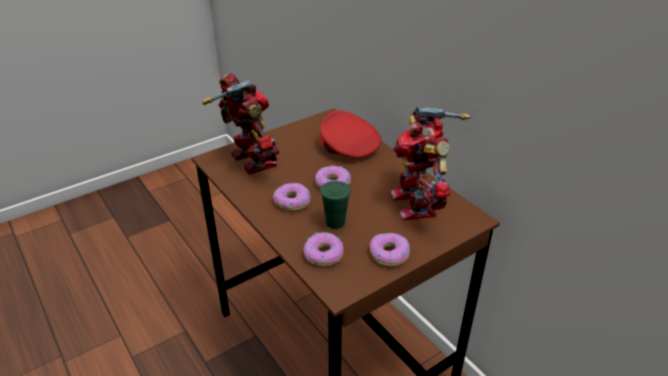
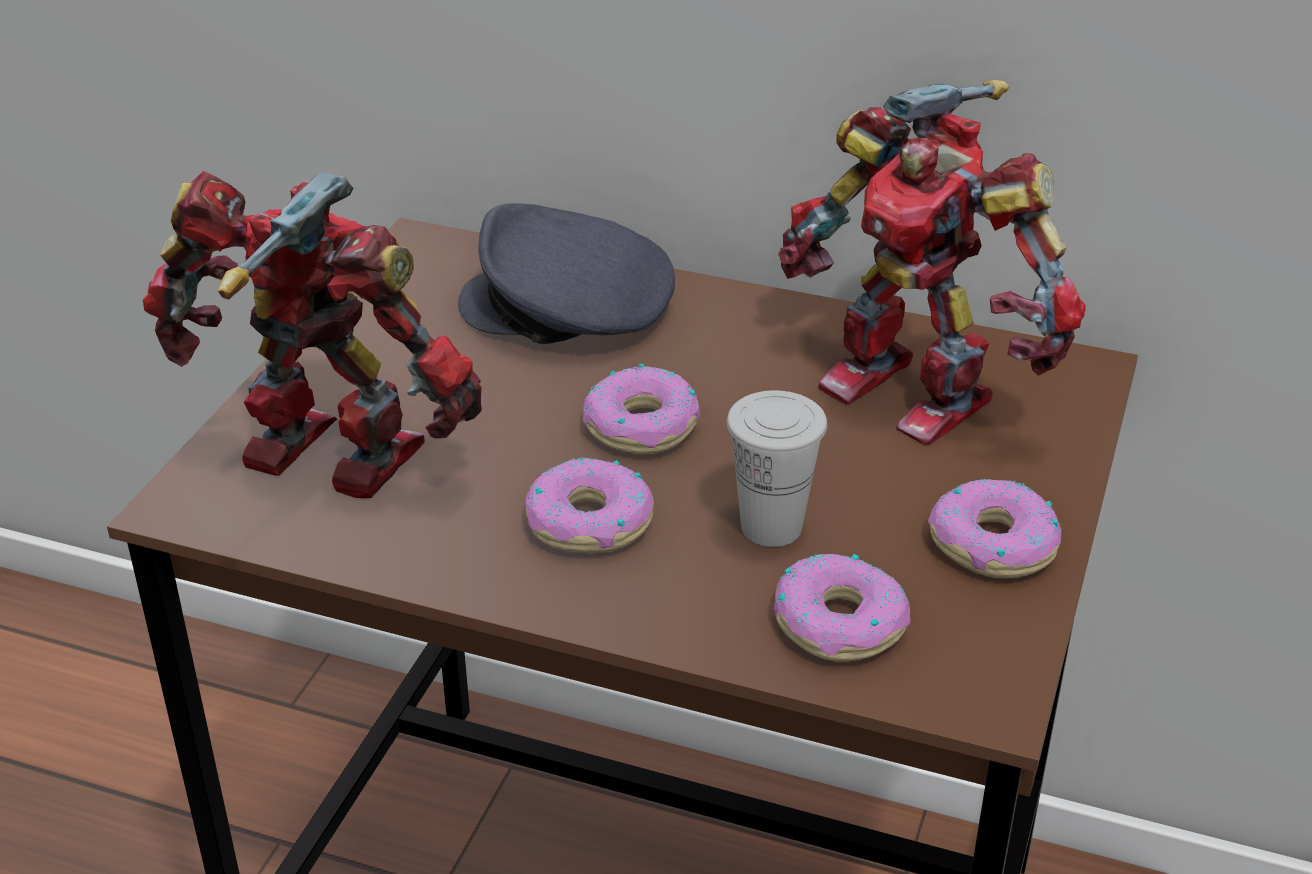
camera: 35 degrees left, 0 degrees up
(335, 222) = (771, 527): green cup -> white cup
(347, 147) = (568, 311): red cap -> grey cap

